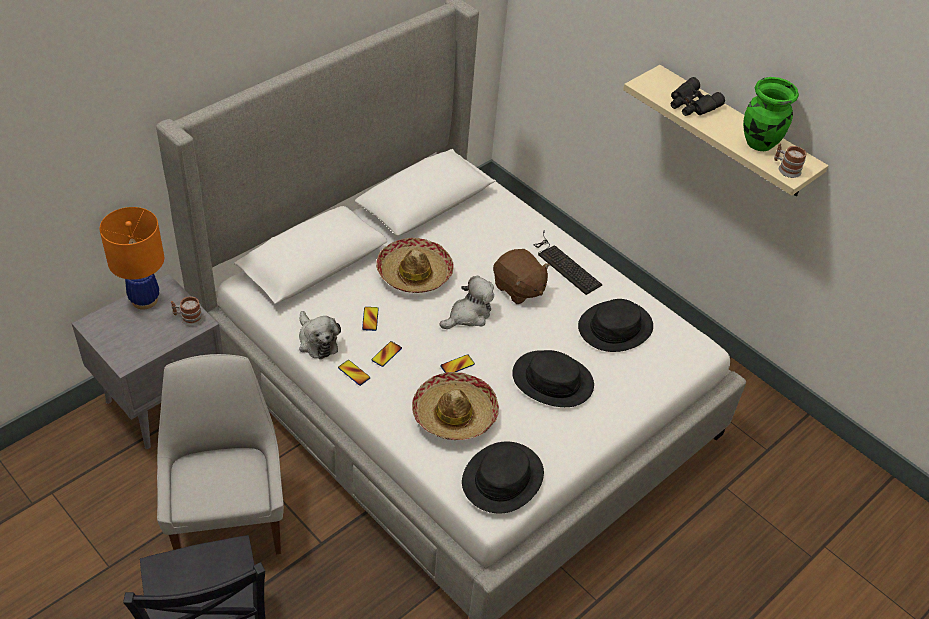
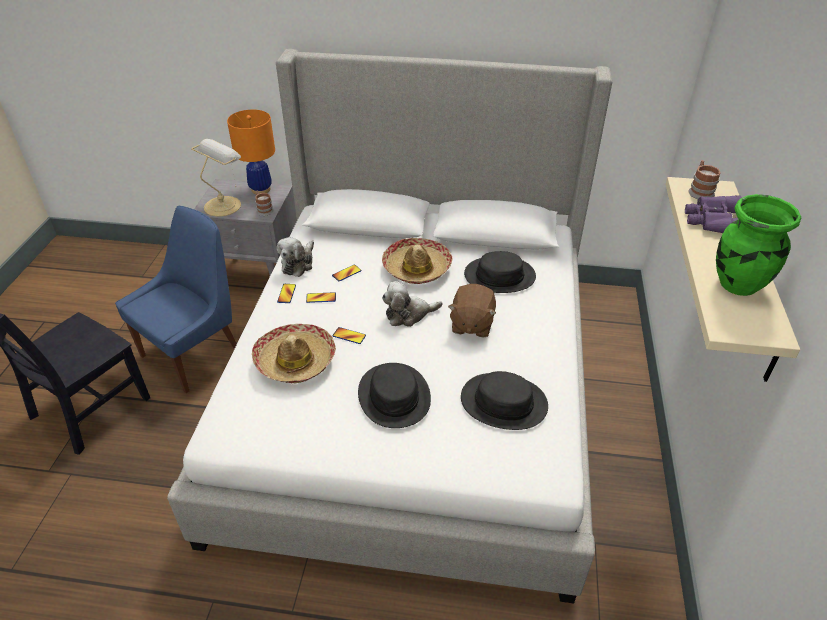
camera: 55 degrees right, 5 degrees down
(137, 342) = (224, 205): none -> table lamp
(228, 518) = (195, 353): white chair -> blue chair
(468, 315) = (408, 314): plush toy -> plush toy turned 150 degrees clockwise
(502, 478) = (253, 423): black hat -> black hat (499, 276)
(564, 264) = (534, 334): keyboard -> none
(692, 105) = (712, 221): black binoculars -> purple binoculars
(786, 169) = (731, 320): mug -> mug (699, 191)

